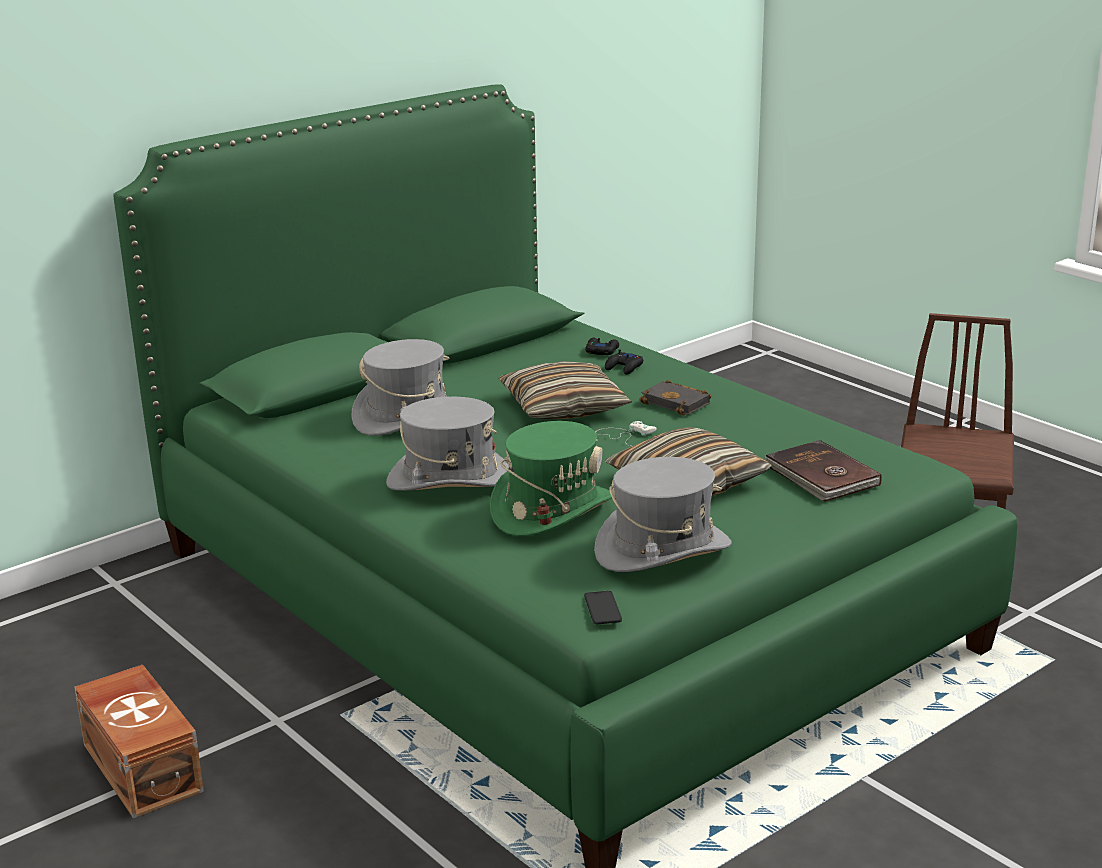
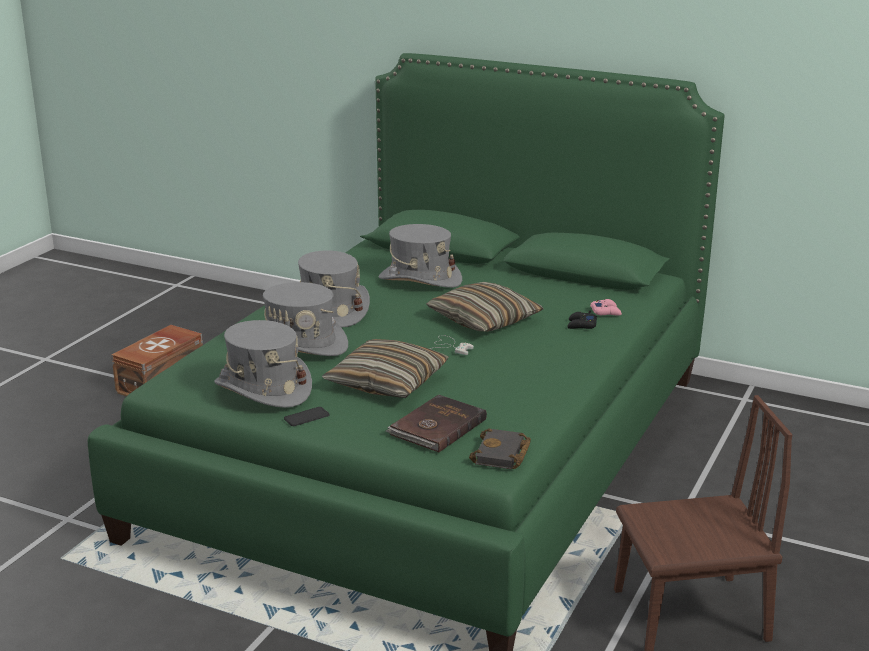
camera: 65 degrees right, 0 degrees up
(552, 510) = (301, 345): green hat -> grey hat
(601, 351) = (606, 312): black game controller -> pink game controller
(602, 608) = (175, 387): phone -> phone (306, 417)
(678, 403) = (530, 354): black book -> black book (502, 455)

